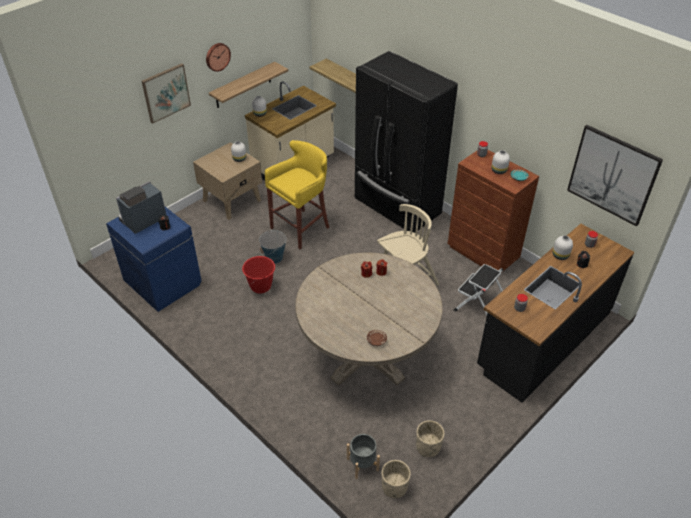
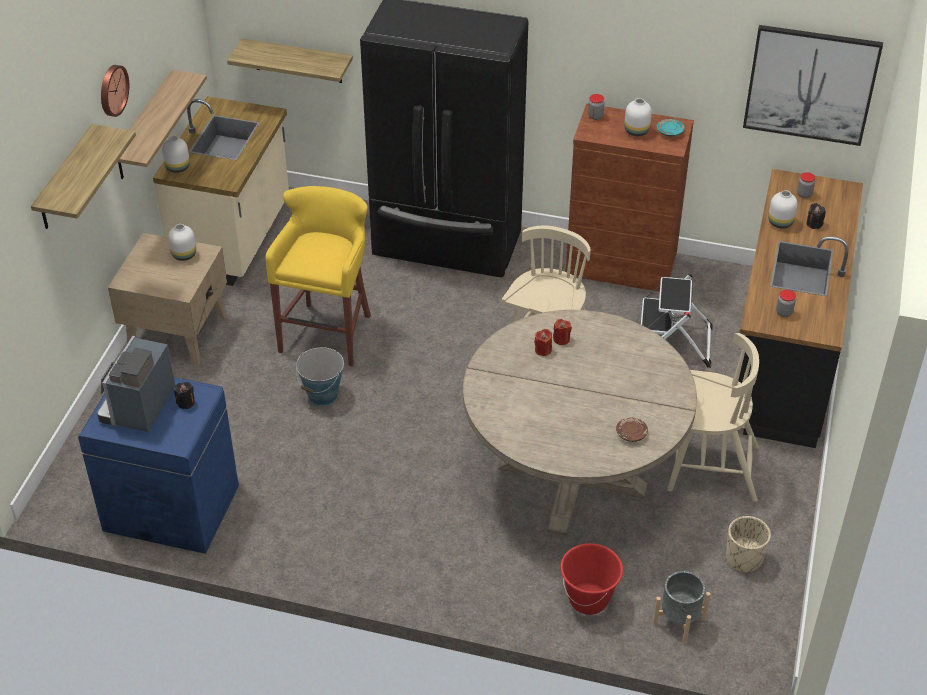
camera: 30 degrees left, 0 degrees up
(166, 92) = (65, 179): picture -> shelf
(261, 286) = (338, 446): red bucket -> red bucket (589, 599)
(394, 487) = (741, 628): beige planter -> none
(448, 385) = (710, 468): none -> beige chair

